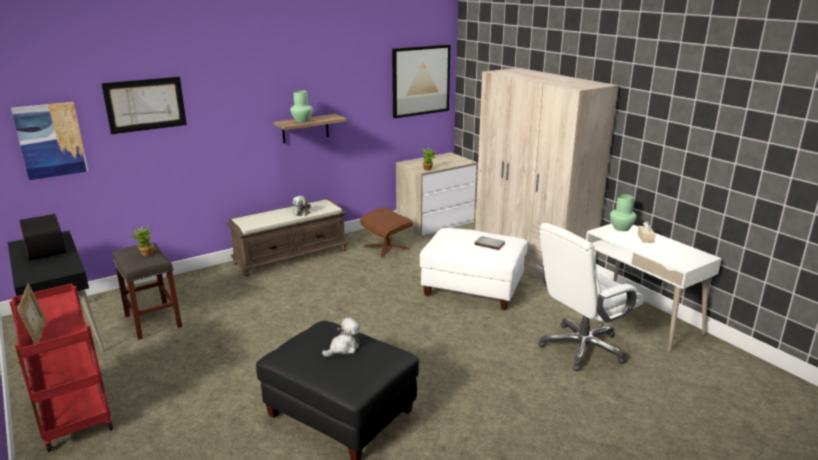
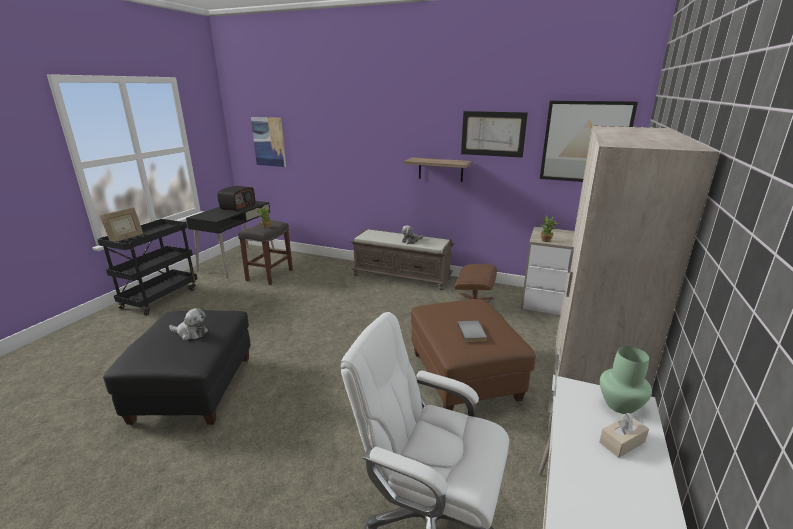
camera: 55 degrees right, 0 degrees up
(72, 412) = (160, 298): red cart -> black cart
(145, 104) = (321, 126): picture -> picture (493, 134)
(302, 121) = (429, 160): green vase -> none
(473, 289) = (464, 376): white ottoman -> brown ottoman

